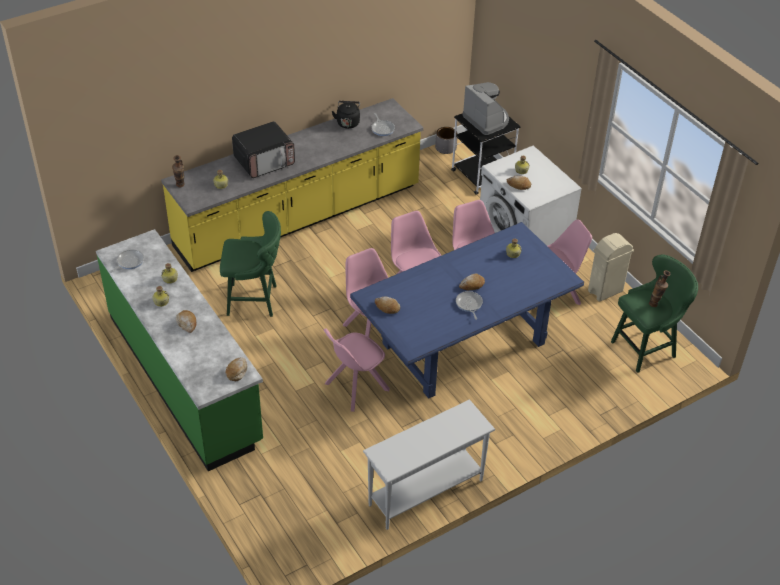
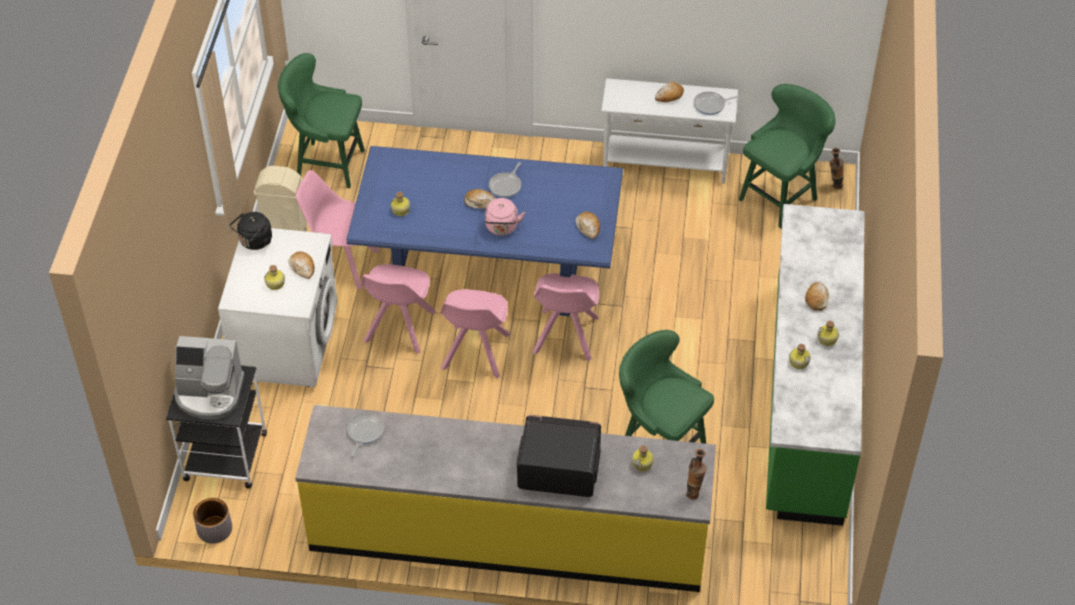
camera: 140 degrees left, 5 degrees up
(129, 262) = (831, 411): frying pan -> frying pan (711, 105)
(237, 371) = (803, 222): bread -> bread (669, 95)
(316, 520) = (780, 197): none -> green stool
(348, 122) = (395, 470): black kettle -> black kettle (254, 242)
(355, 387) = (640, 288): pink chair -> none
(440, 277) = (502, 228): none -> pink kettle
(486, 120) = (209, 394): coffee machine -> coffee machine turned 90 degrees counterclockwise
(655, 304) = (326, 103): vase -> vase (834, 185)

